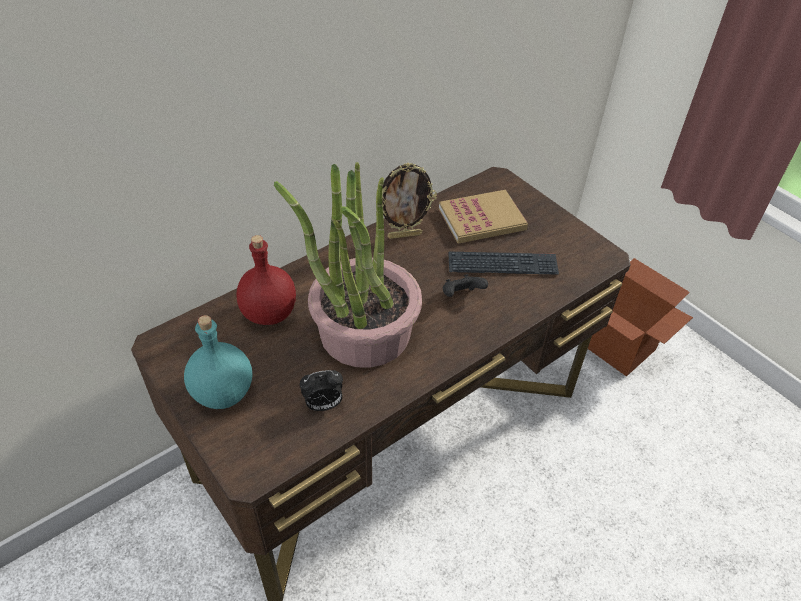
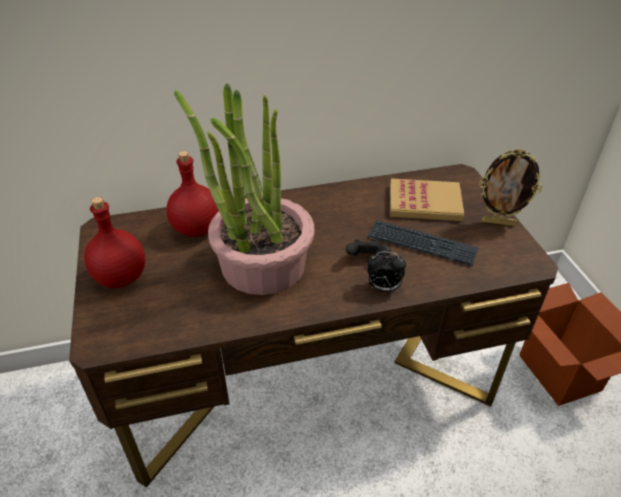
camera: 25 degrees right, 5 degrees down
(224, 394) = (121, 278): turquoise bottle -> red bottle
(323, 405) = (190, 311): alarm clock -> alarm clock (383, 288)
(404, 235) = (346, 198): picture frame -> picture frame (499, 222)

